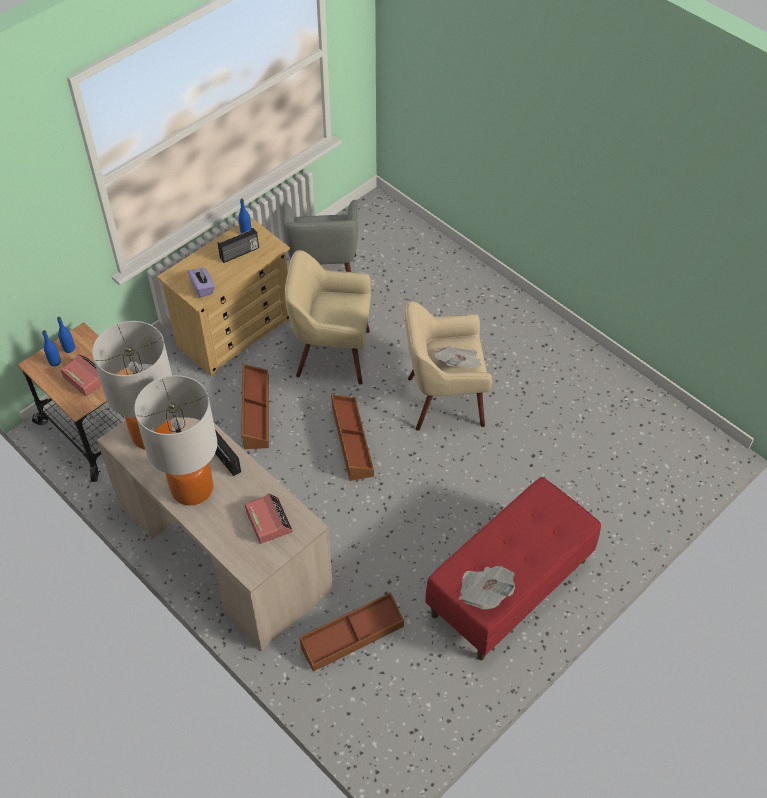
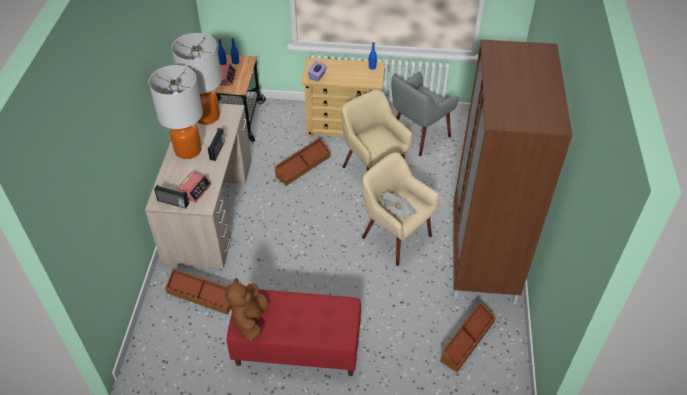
camera: 50 degrees right, 5 degrees down
(240, 253) = (355, 74): radio -> radio (172, 203)
(351, 441) = (324, 215): brown storage box -> brown storage box (466, 340)
(484, 592) = (250, 320): newspaper -> brown plush toy
(540, 349) = (483, 256): none -> brown wardrobe

